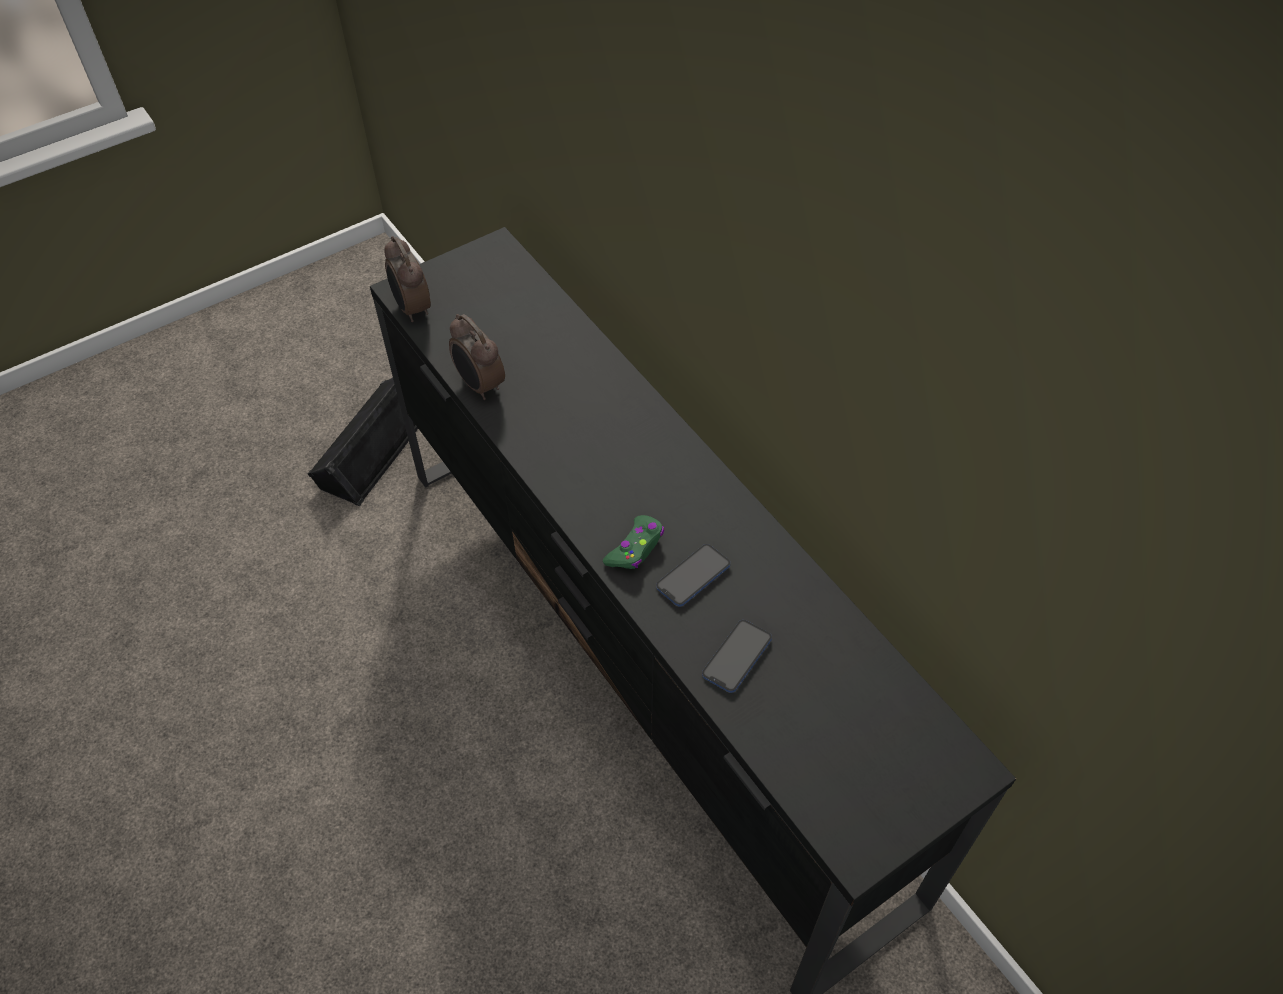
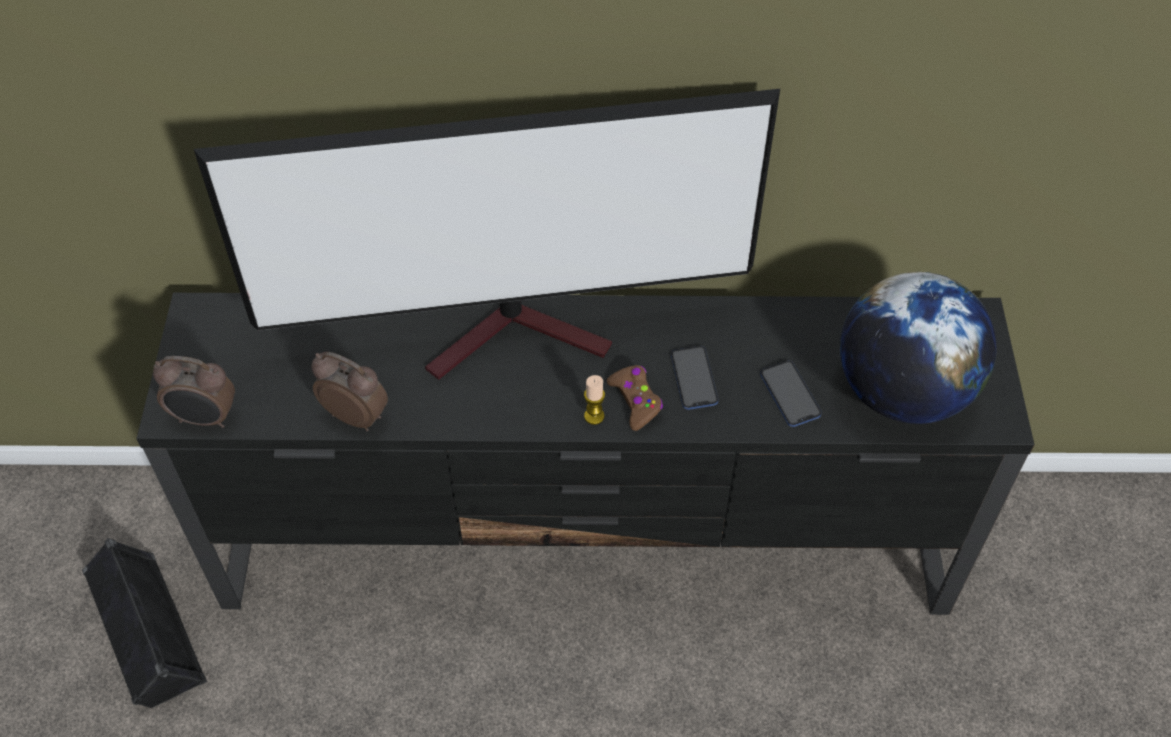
camera: 55 degrees left, 0 degrees up
(479, 385) = (356, 415): alarm clock -> alarm clock turned 150 degrees counterclockwise
(597, 529) = (594, 416): none -> candle
(635, 548) = (635, 401): green game controller -> brown game controller
(638, 436) = (521, 334): none -> television
(817, 747) = (902, 392): none -> globe

